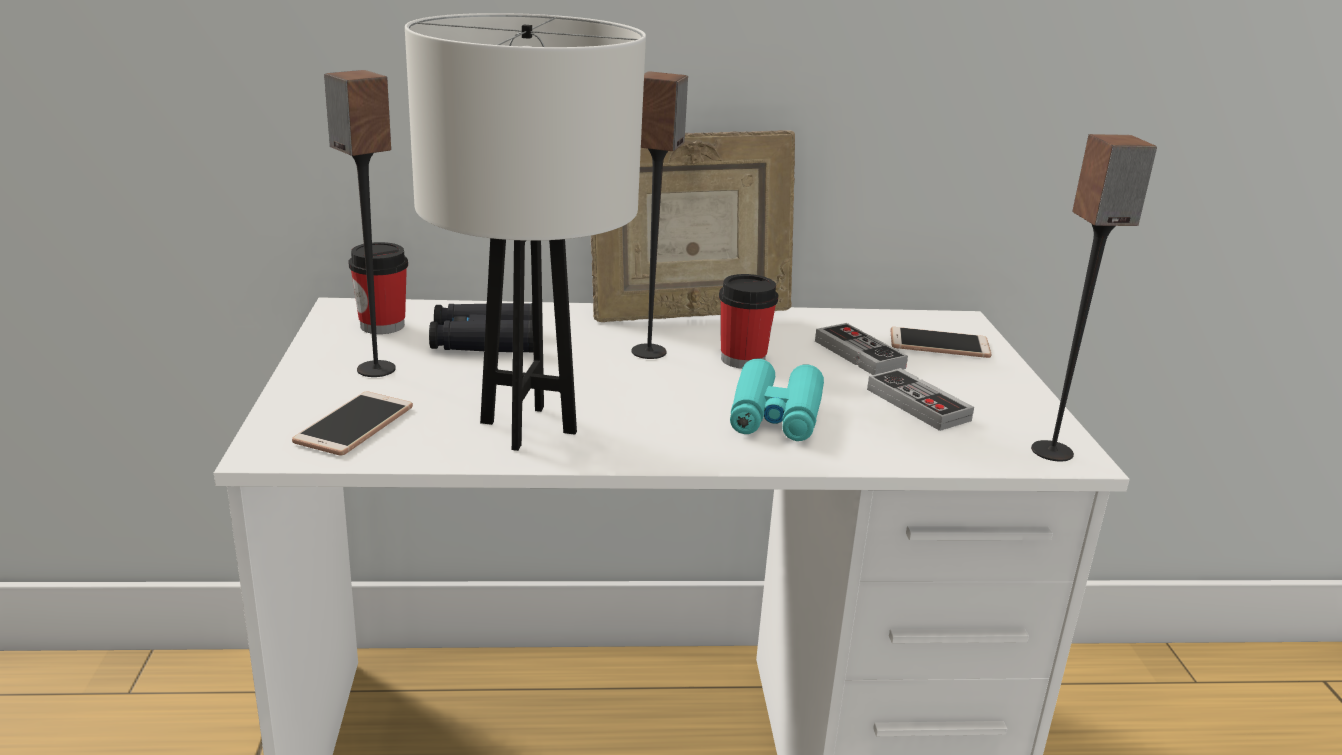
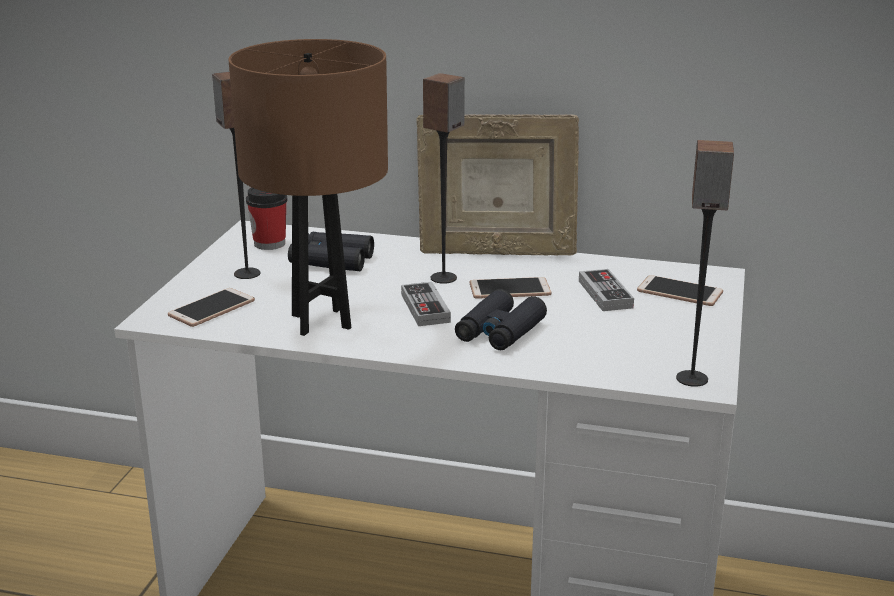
camera: 20 degrees right, 0 degrees up
(529, 427) = (322, 321): white table lamp -> brown table lamp
(743, 359) = (510, 290): cup -> phone
(775, 415) = (500, 331): turquoise binoculars -> black binoculars
(918, 405) = (617, 335): game controller -> game controller (425, 308)

